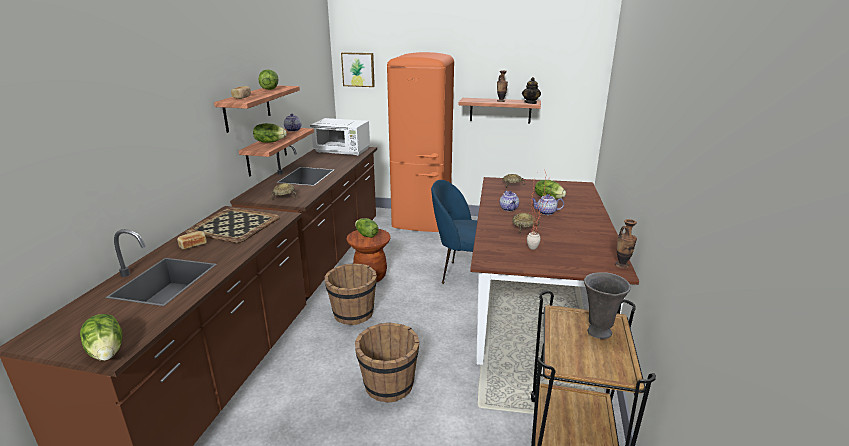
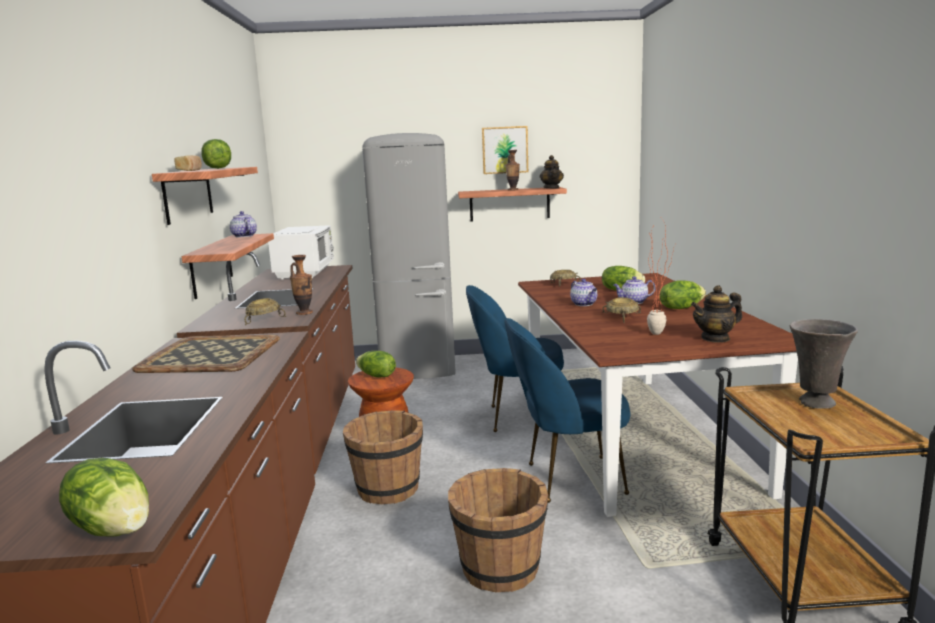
camera: 15 degrees left, 10 degrees down
(193, 245) = (160, 383): bread -> none
(269, 142) = (222, 246): lettuce -> lettuce (681, 308)
(342, 151) = (306, 272): white microwave -> white microwave turned 90 degrees counterclockwise
(358, 69) = (308, 165): picture -> picture (504, 150)
(421, 222) = (419, 368): orange fridge -> grey fridge
(467, 330) = (566, 479): none -> blue chair
(570, 261) = (715, 338): none -> teapot
(622, 265) = (780, 334): vase -> vase (304, 313)

